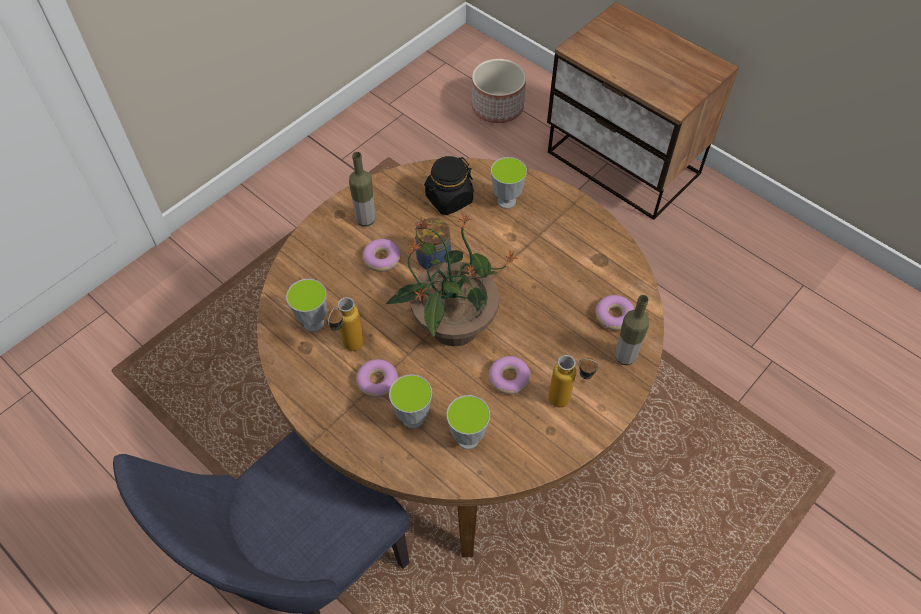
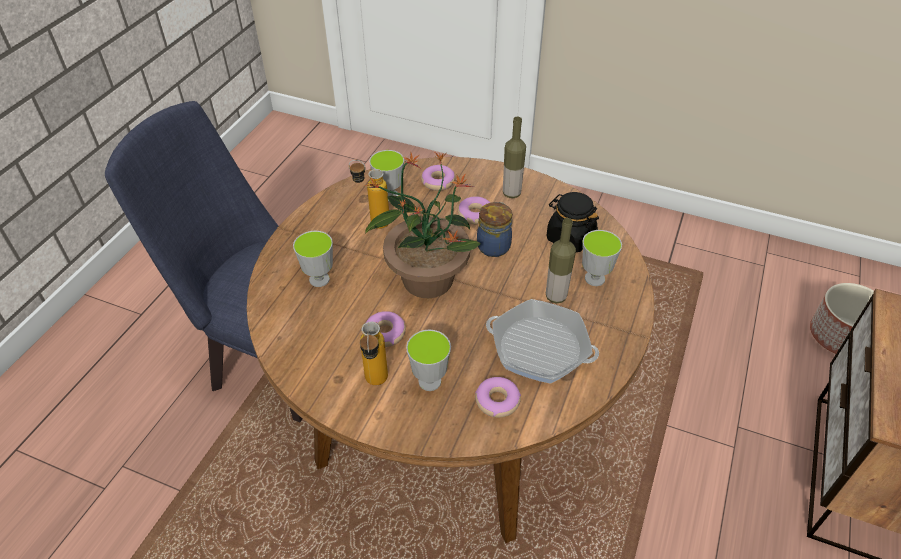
camera: 70 degrees right, 10 degrees down
(377, 381) = (348, 247): donut -> donut (438, 182)
(467, 439) = (310, 320): cup -> cup (429, 381)
(568, 267) = (540, 347): none -> frying pan
(625, 357) = (449, 422): bottle -> bottle (556, 296)

